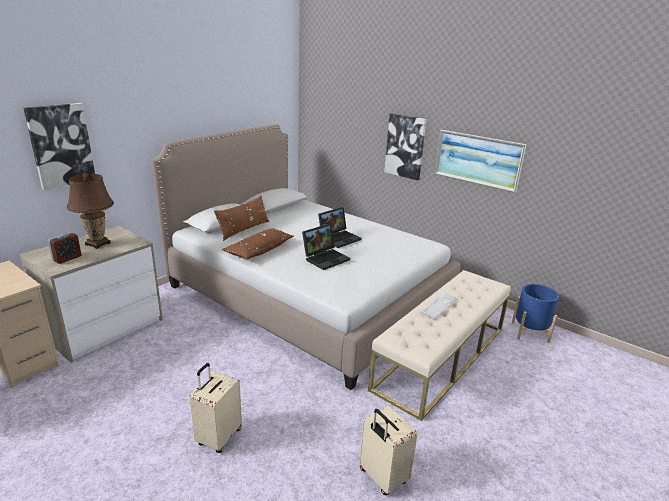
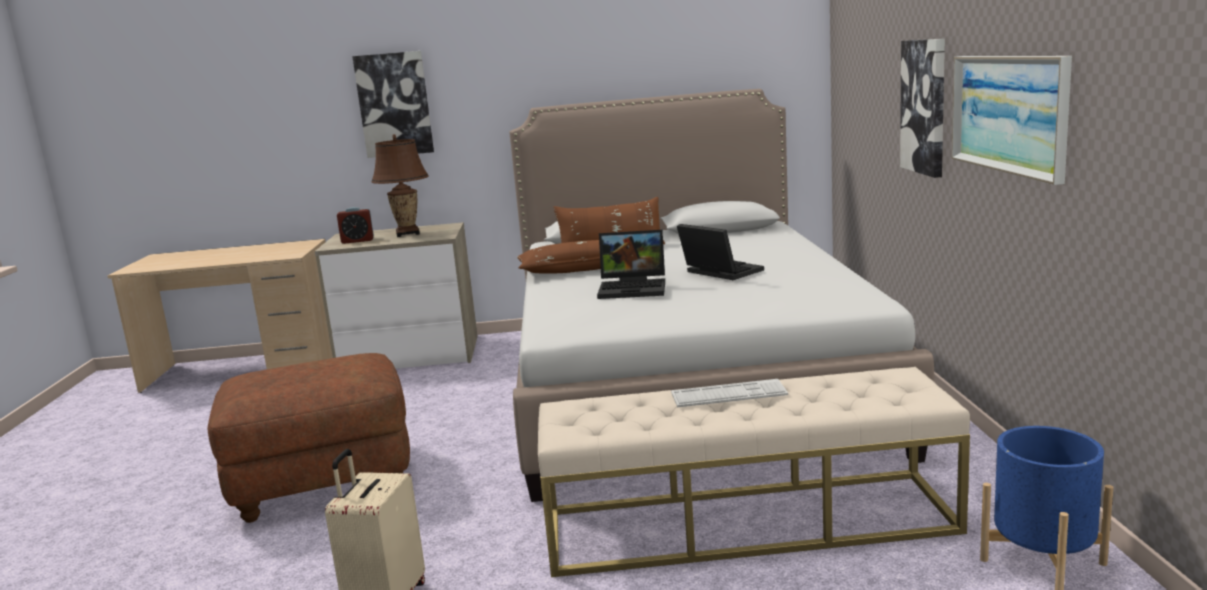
camera: 50 degrees right, 10 degrees down
(218, 437) = (324, 482): beige suitcase -> brown ottoman
(339, 238) = (718, 272): laptop -> laptop turned 135 degrees counterclockwise

